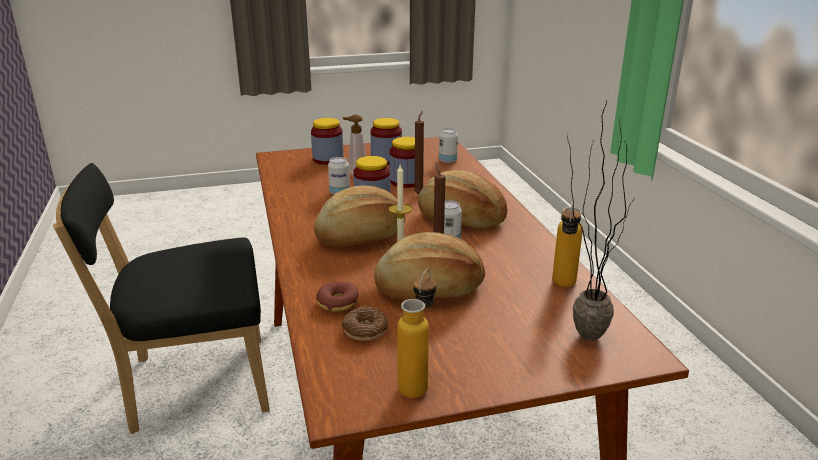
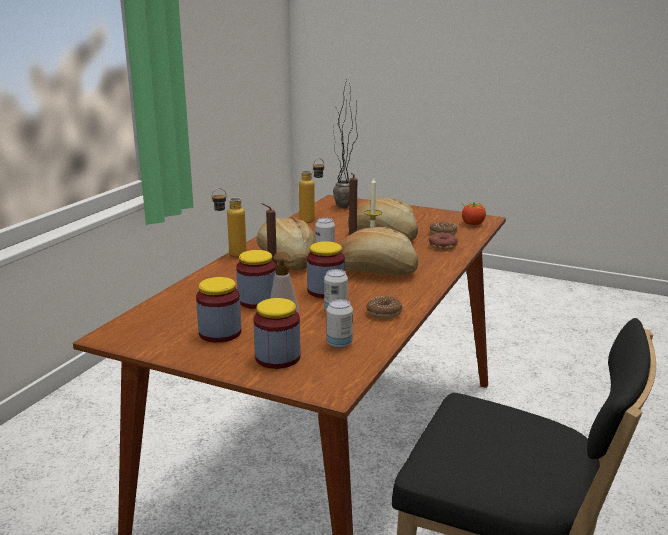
camera: 140 degrees left, 5 degrees down
(300, 202) = (384, 313): none -> donut
(347, 379) = (472, 224): none -> tomato
(417, 382) = (442, 216): bottle -> bottle (230, 255)
(447, 161) = (171, 308): can -> can (339, 344)

